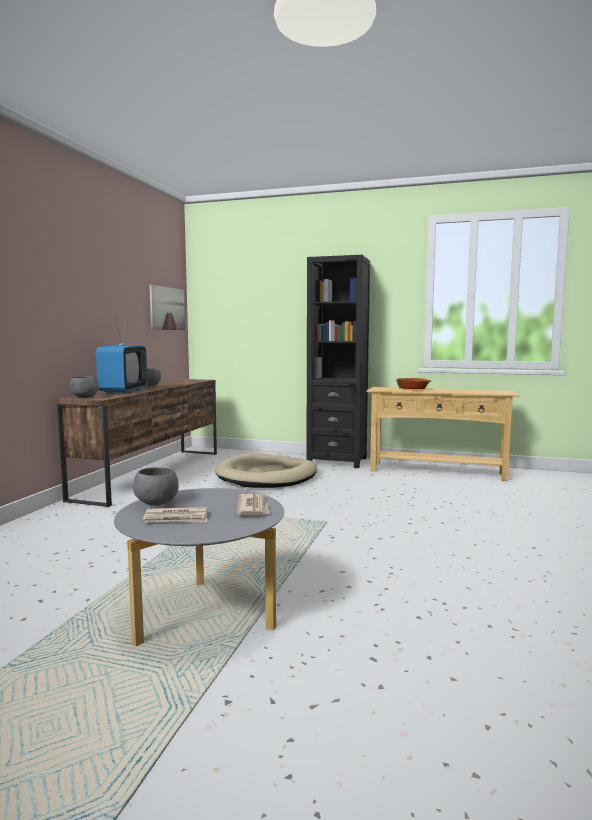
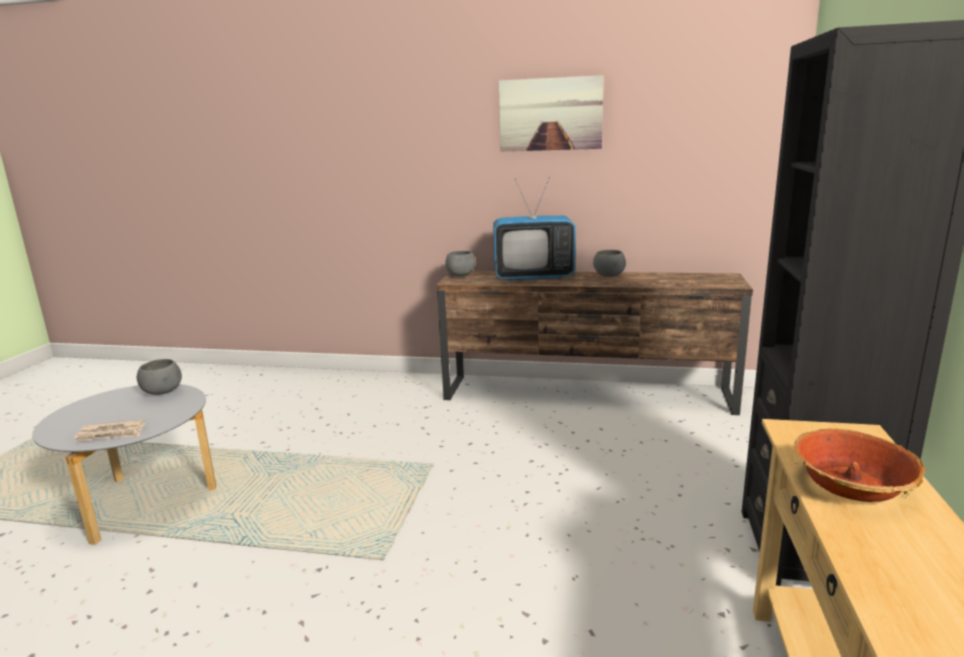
camera: 85 degrees right, 10 degrees up
(167, 308) = (721, 153): picture -> picture (550, 114)
(176, 518) = (110, 406): newspaper -> none
(267, 476) = (624, 479): beige dog bed -> none

